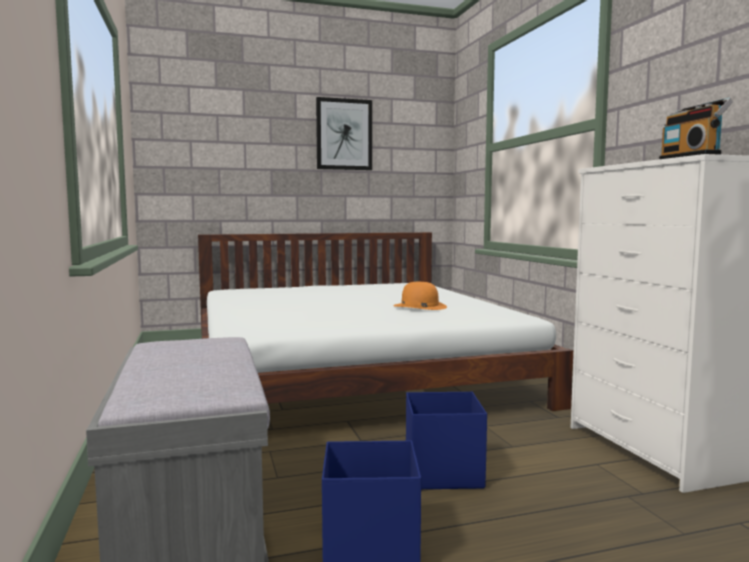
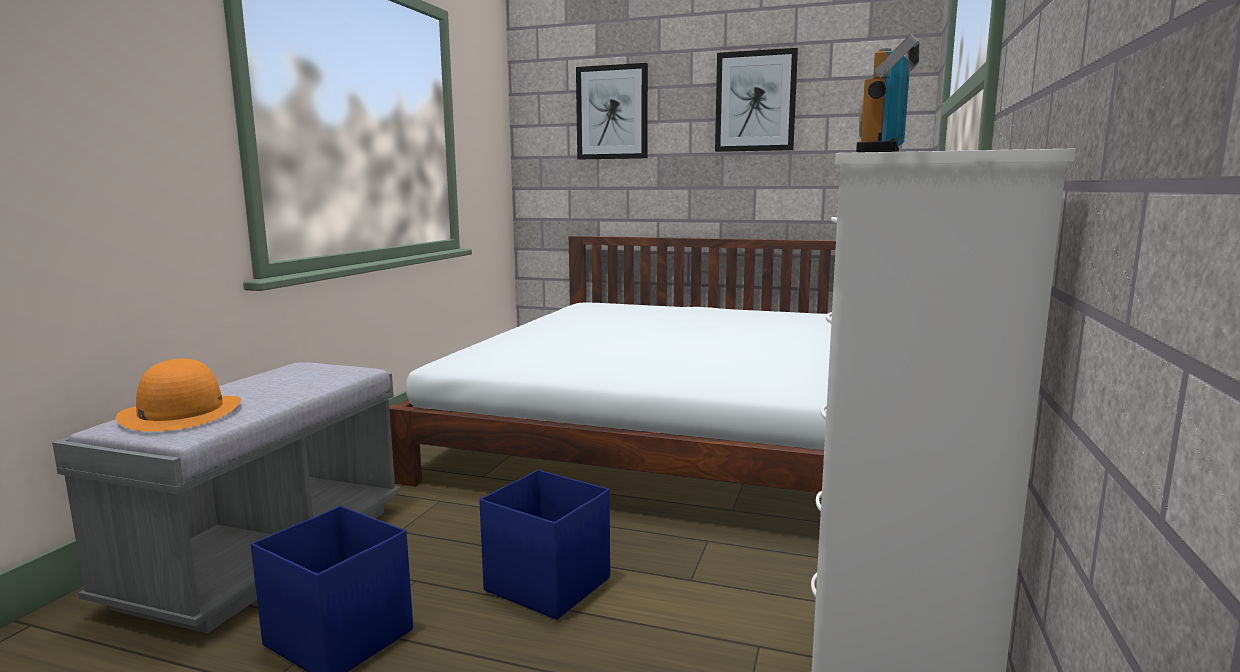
camera: 35 degrees right, 5 degrees up
(232, 134) = (612, 112): none -> picture
(419, 306) = (730, 355): orange hat -> orange hat (181, 412)

